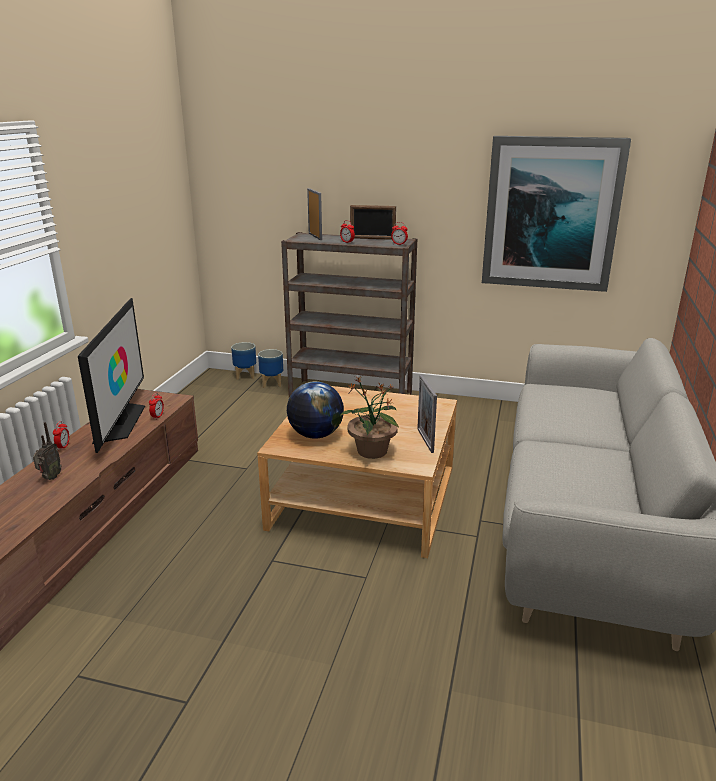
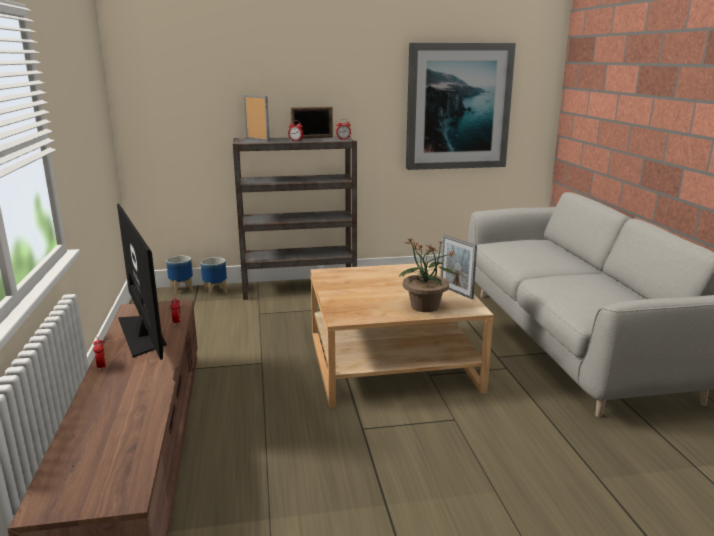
camera: 25 degrees left, 5 degrees down
(50, 478) = (121, 396): radio -> none
(315, 435) = (362, 304): globe -> none

